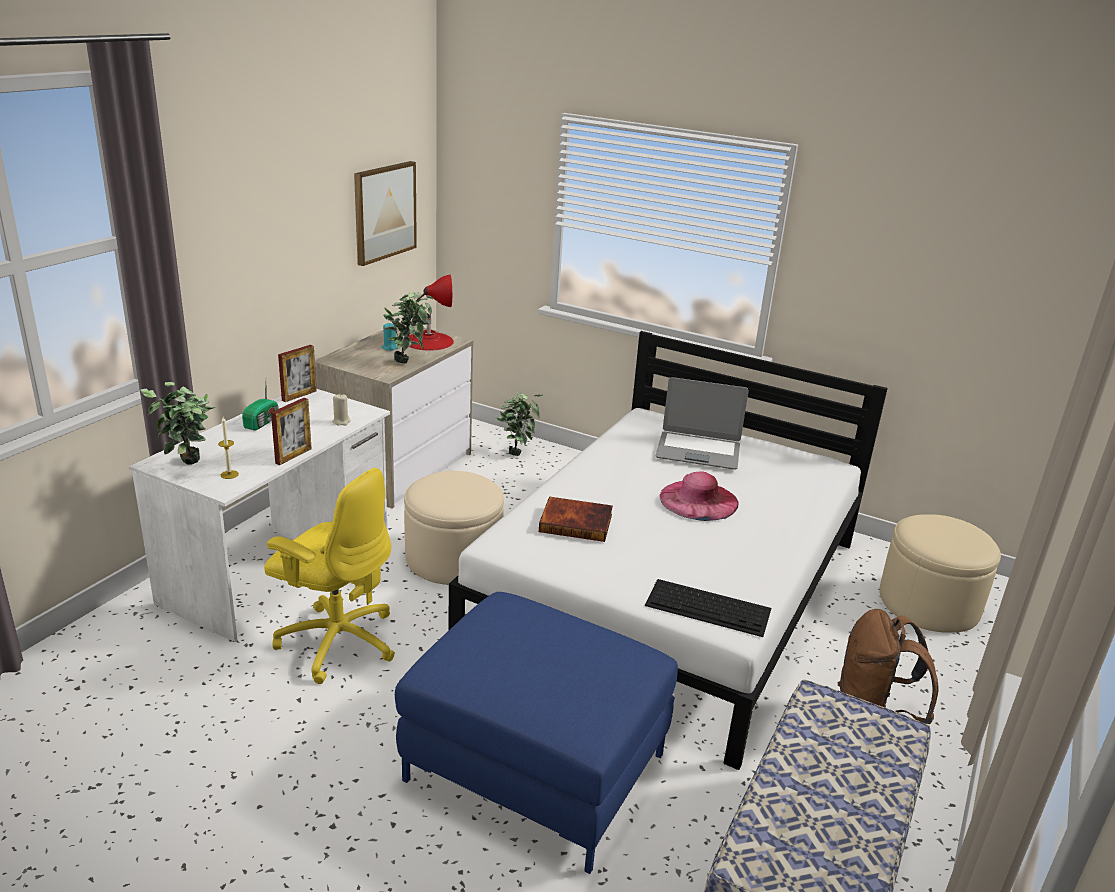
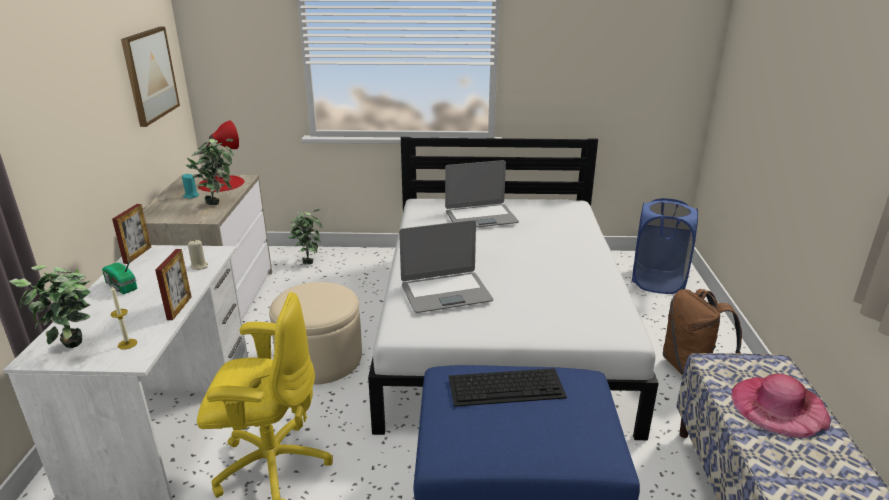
camera: 25 degrees left, 0 degrees up
(263, 422) = (121, 287): radio -> radio turned 135 degrees clockwise
(576, 522) = (445, 293): book -> laptop
(698, 500) = (514, 250): pink hat -> pink hat (779, 406)
(709, 607) = (594, 324): keyboard -> keyboard (507, 386)
(928, 603) = (657, 282): beige ottoman -> blue laundry basket

